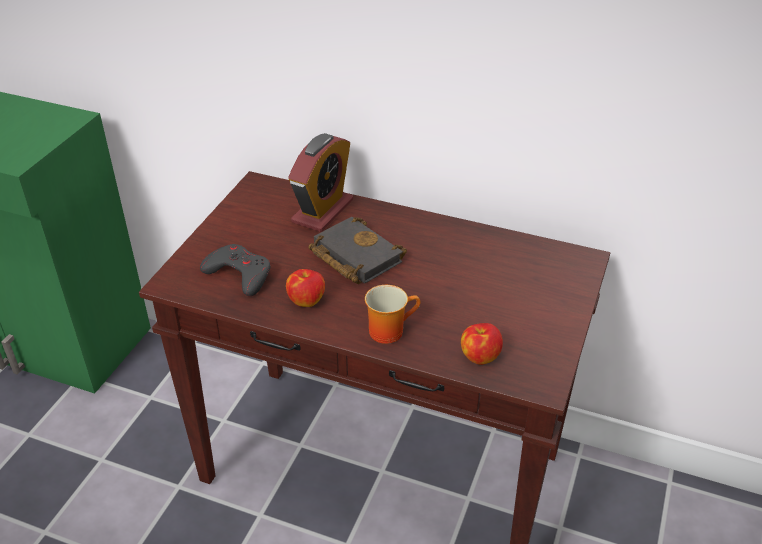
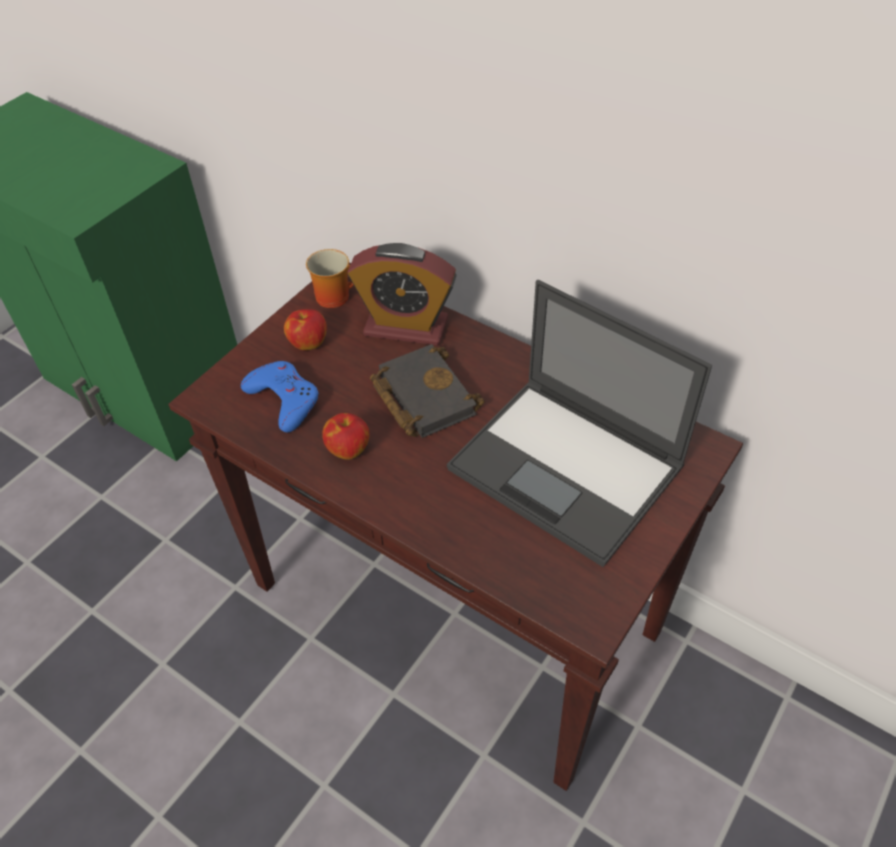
camera: 15 degrees right, 10 degrees up
(239, 274) = (284, 399): grey game controller -> blue game controller
(322, 211) = (406, 327): alarm clock -> alarm clock turned 60 degrees clockwise
(389, 329) = (431, 506): mug -> mug (336, 295)
(479, 356) = (527, 566): apple -> apple (308, 342)
(486, 288) = (568, 469): none -> laptop

